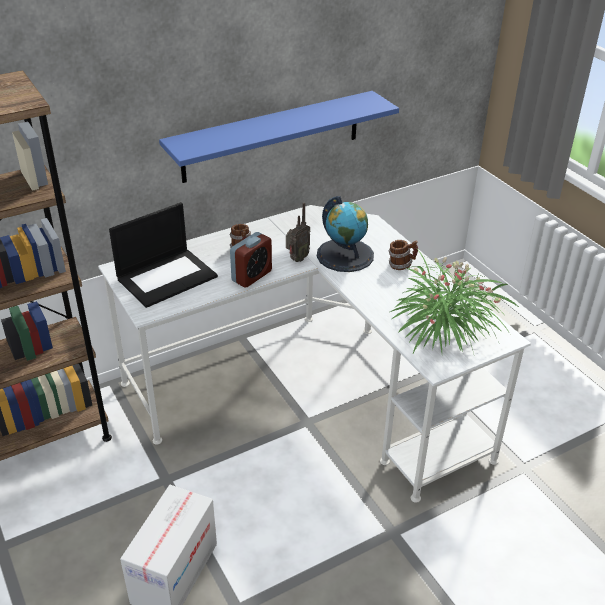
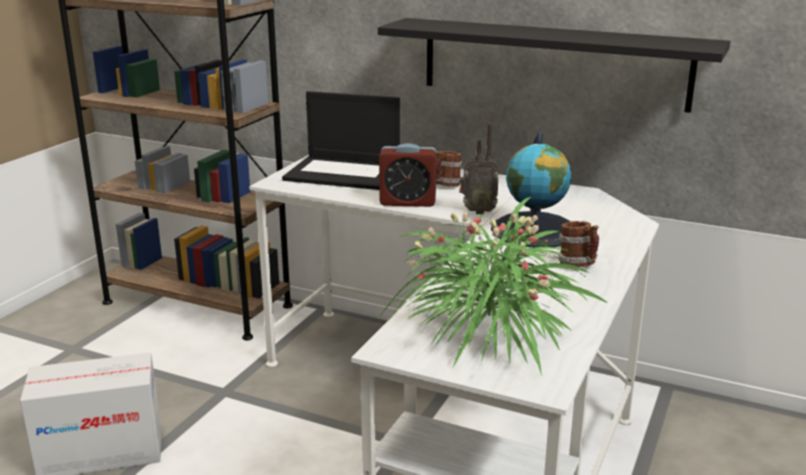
camera: 55 degrees right, 15 degrees down
(272, 136) = (553, 63): blue shelf -> black shelf

